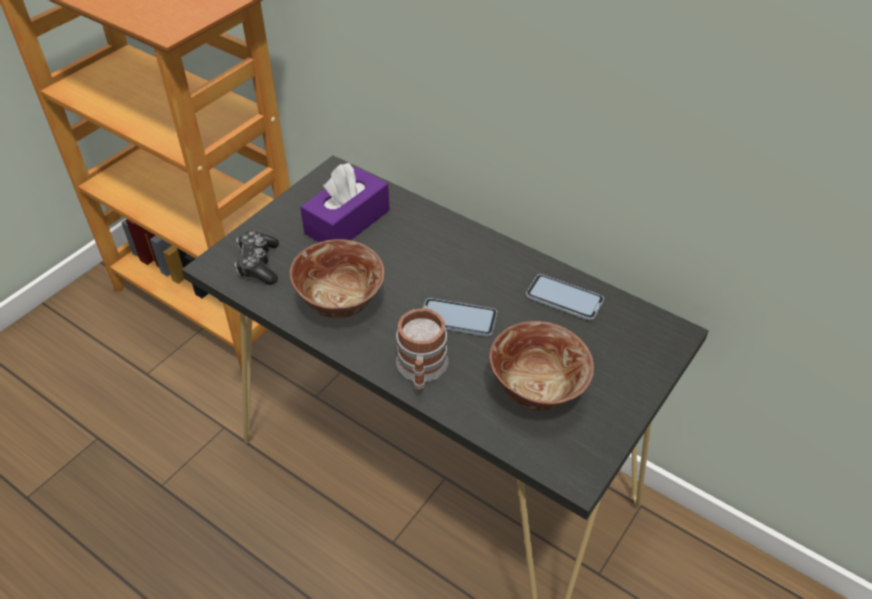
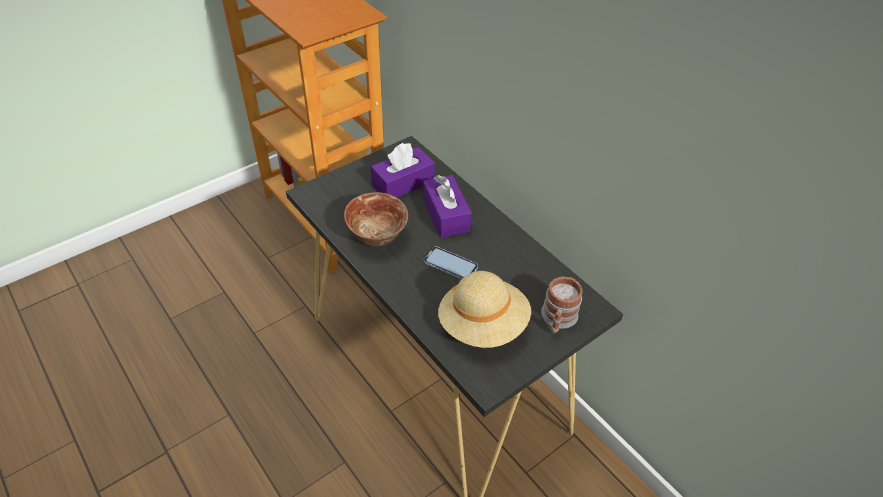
camera: 15 degrees right, 0 degrees up
(258, 264) = (335, 199): game controller -> none
(421, 370) = (412, 292): mug -> mug (558, 319)
(424, 252) = (446, 215): none -> purple tissue box
(536, 391) = (483, 325): bowl -> beige hat
(564, 298) = (529, 268): phone -> none

